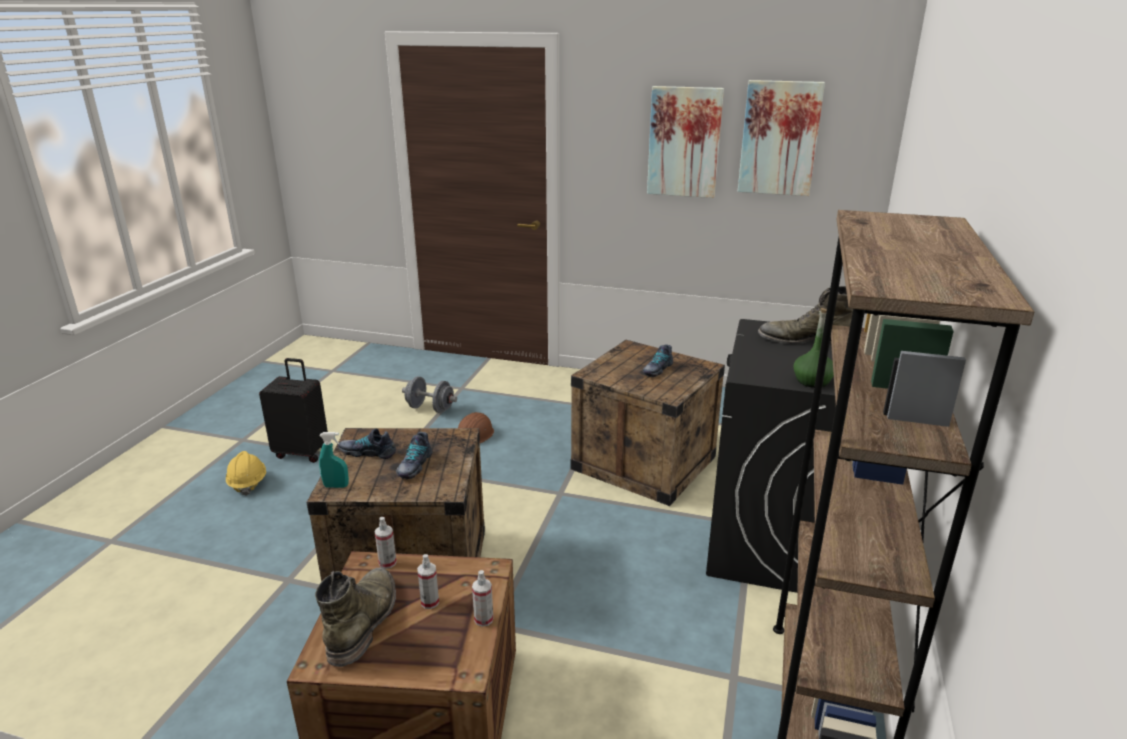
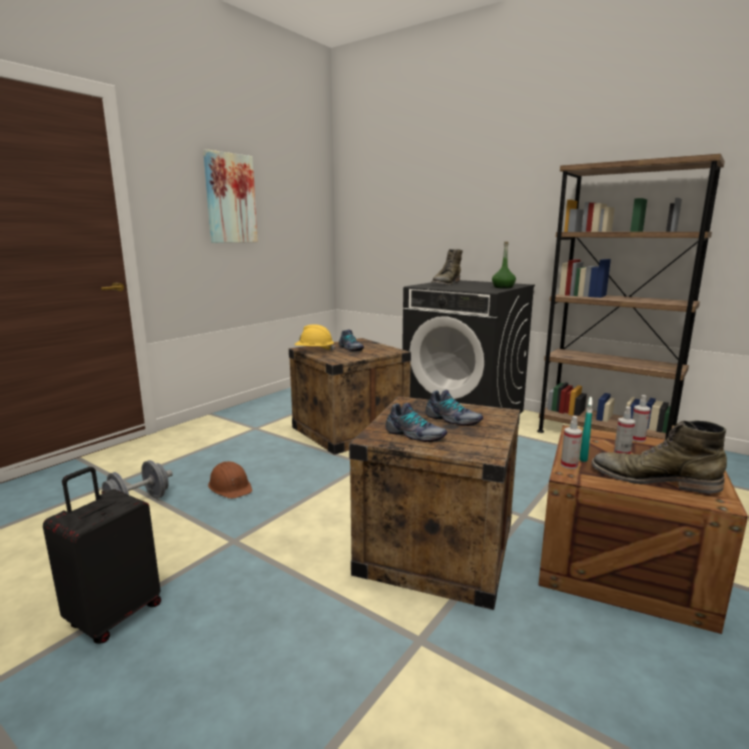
camera: 70 degrees left, 10 degrees down
(248, 483) = (141, 685): yellow hard hat -> yellow hard hat (314, 351)
(336, 486) = (478, 451): turquoise spray bottle -> turquoise spray bottle (583, 457)
(368, 452) = (414, 435): shoe -> shoe turned 90 degrees counterclockwise
(779, 138) = (283, 196): picture -> none

